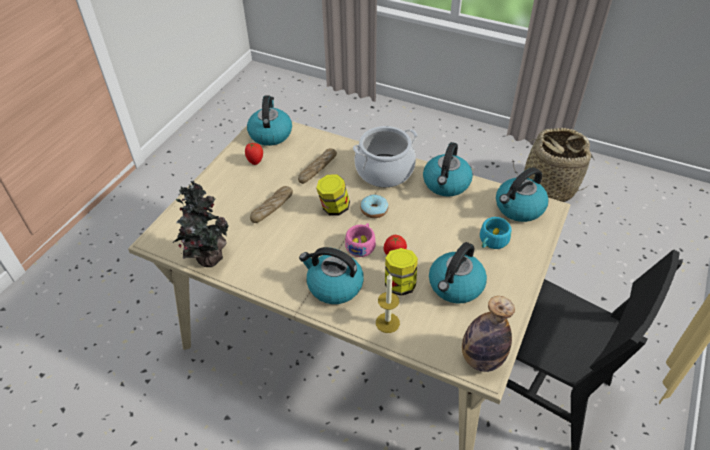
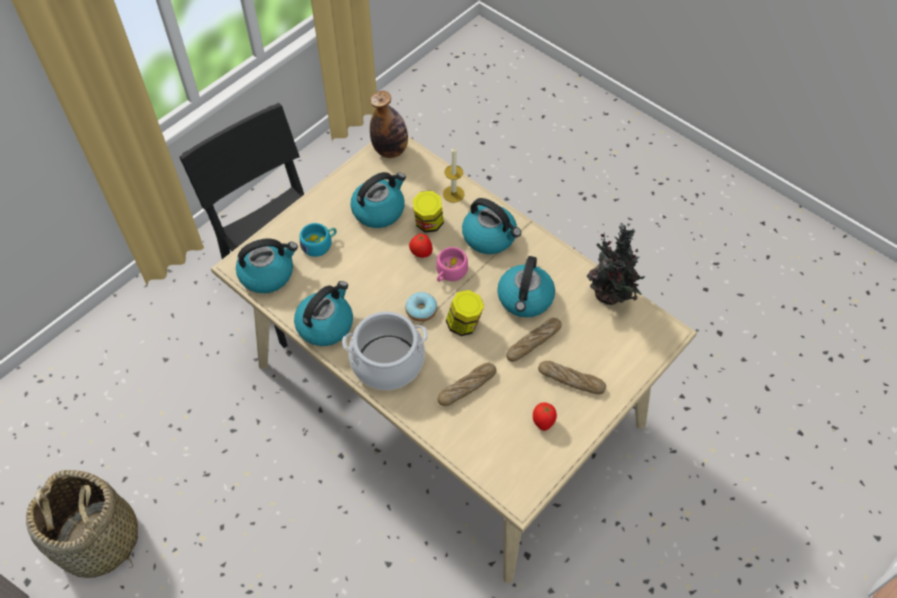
camera: 165 degrees left, 10 degrees up
(237, 189) = (571, 380): none -> bread
(270, 134) = (515, 470): kettle -> kettle (525, 299)

